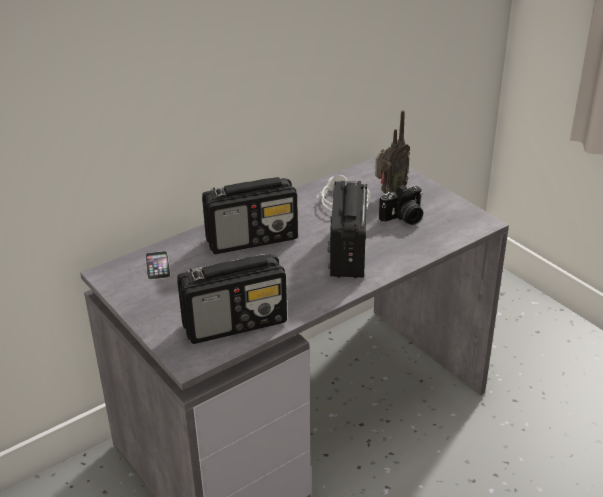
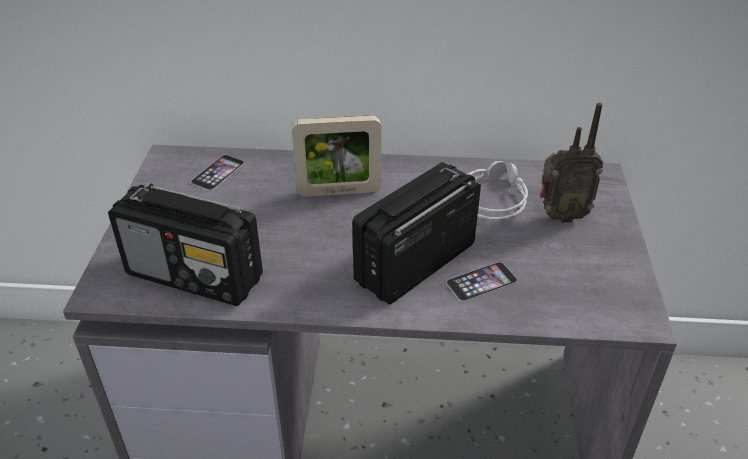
camera: 40 degrees right, 5 degrees up
(252, 239) = (338, 191): radio -> picture frame
(392, 243) = (481, 281): none -> phone
(403, 218) = (537, 256): camera -> none

